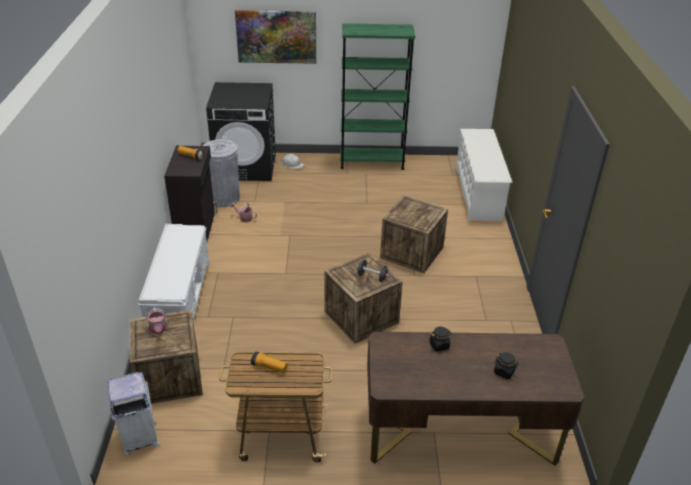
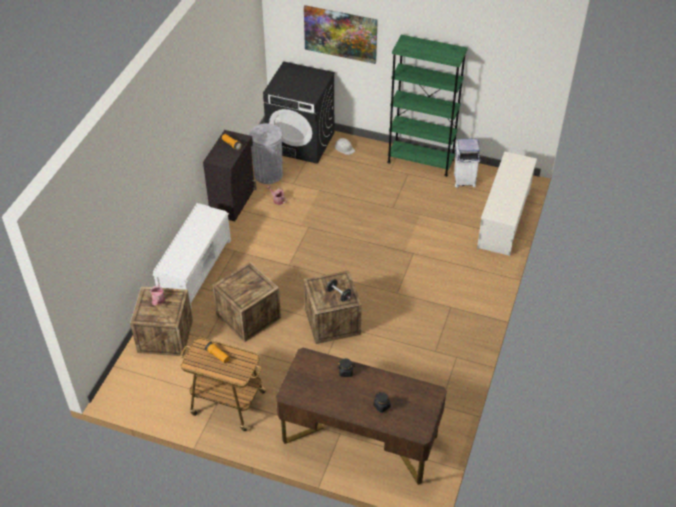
camera: 20 degrees right, 10 degrees up
(139, 437) = (129, 377): white trash can -> white trash can (464, 180)
(412, 252) = (406, 270): crate -> crate (248, 316)

